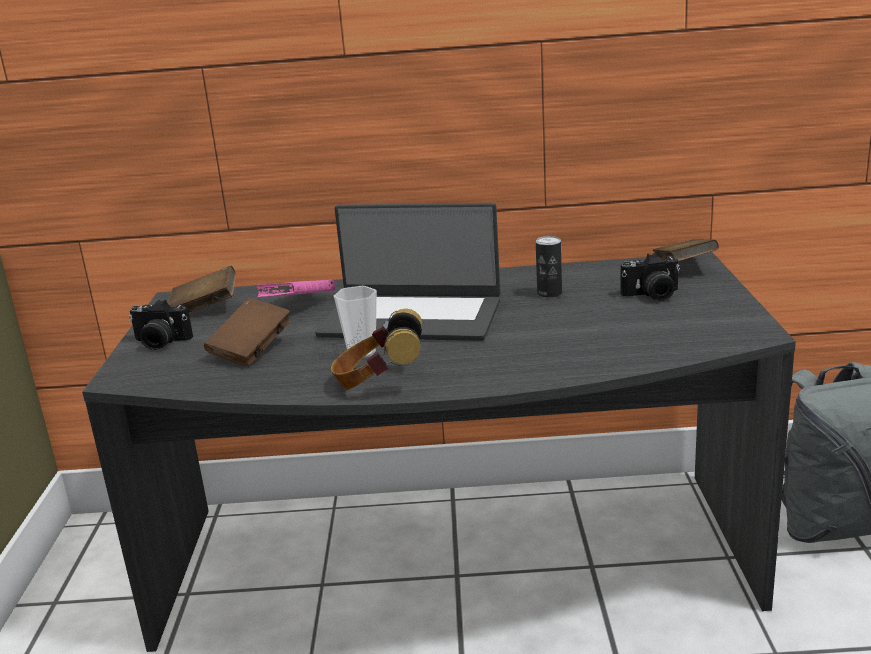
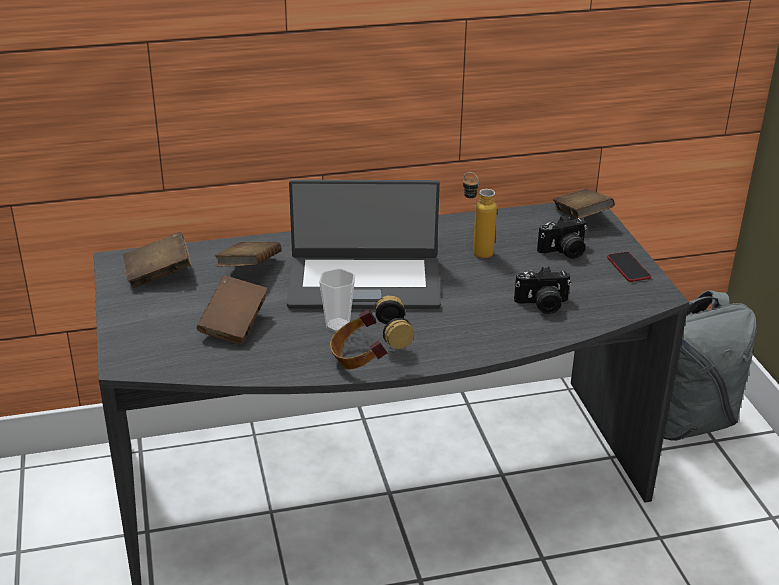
camera: 15 degrees left, 10 degrees up
(160, 342) = (139, 318): camera -> camera (542, 305)
(298, 305) = (249, 268): pink book -> brown book
(549, 293) = (475, 251): can -> bottle
(726, 309) = (628, 268): none -> phone

